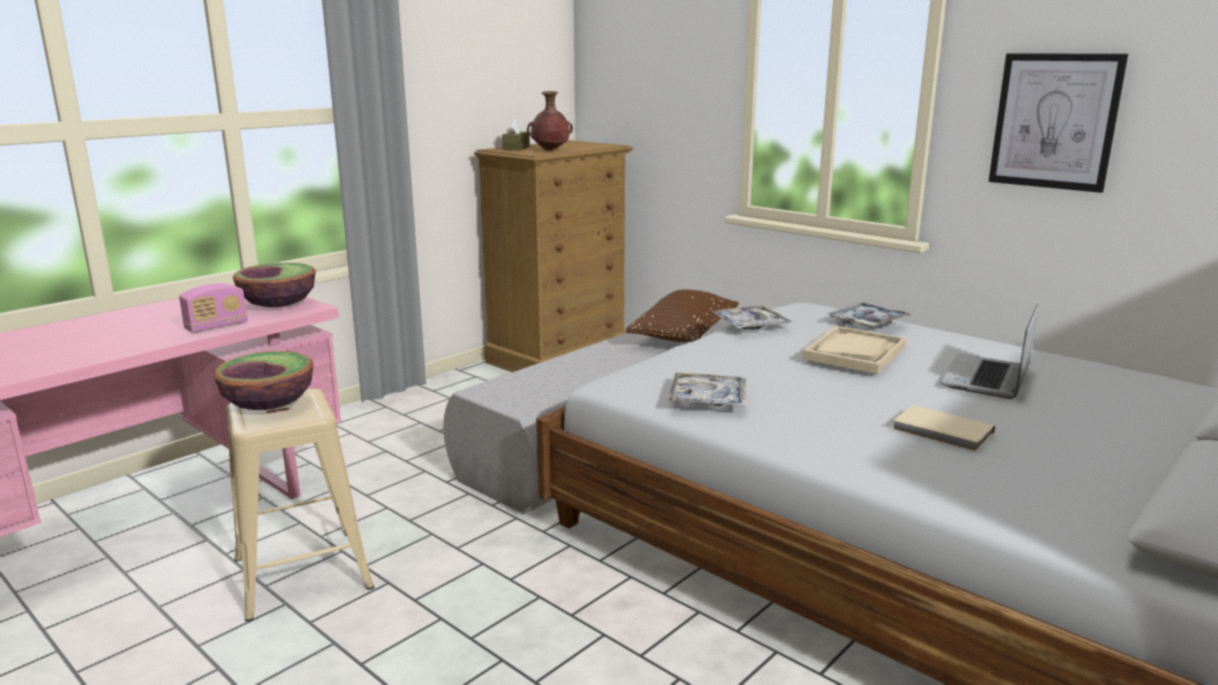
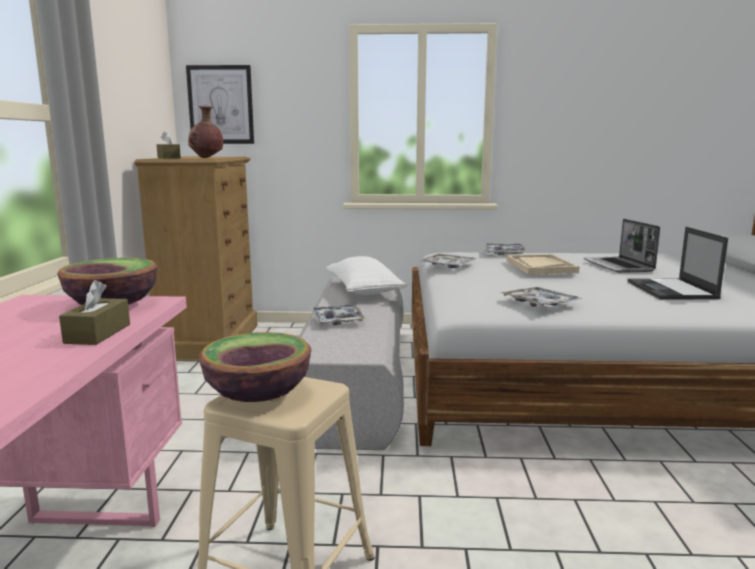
camera: 40 degrees left, 5 degrees down
(216, 327) = (98, 333): radio -> brown tissue box
(580, 363) = (337, 320): none -> tray
(684, 335) = (363, 291): brown pillow -> white pillow
(943, 432) = (672, 290): beige book -> laptop
(1055, 121) = (568, 120): picture -> picture (221, 105)

